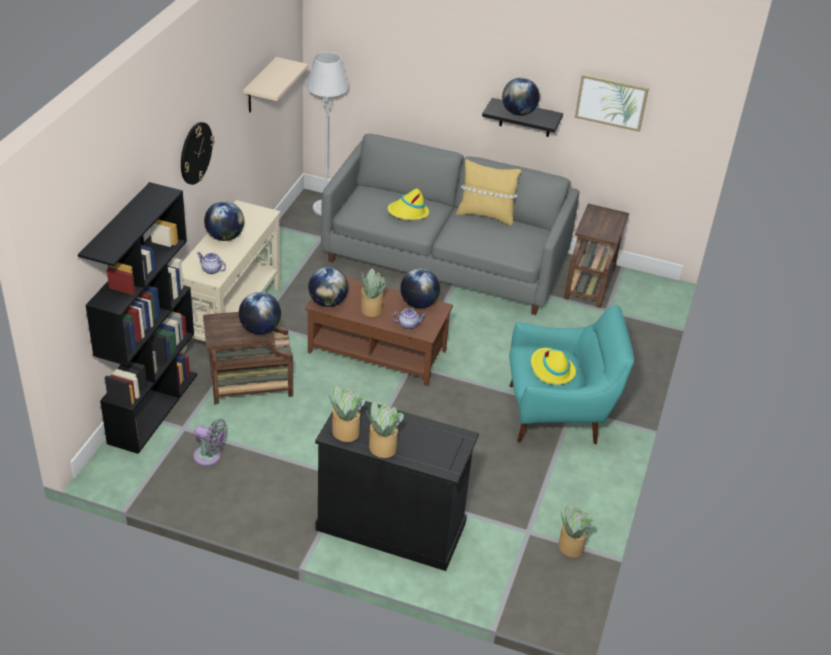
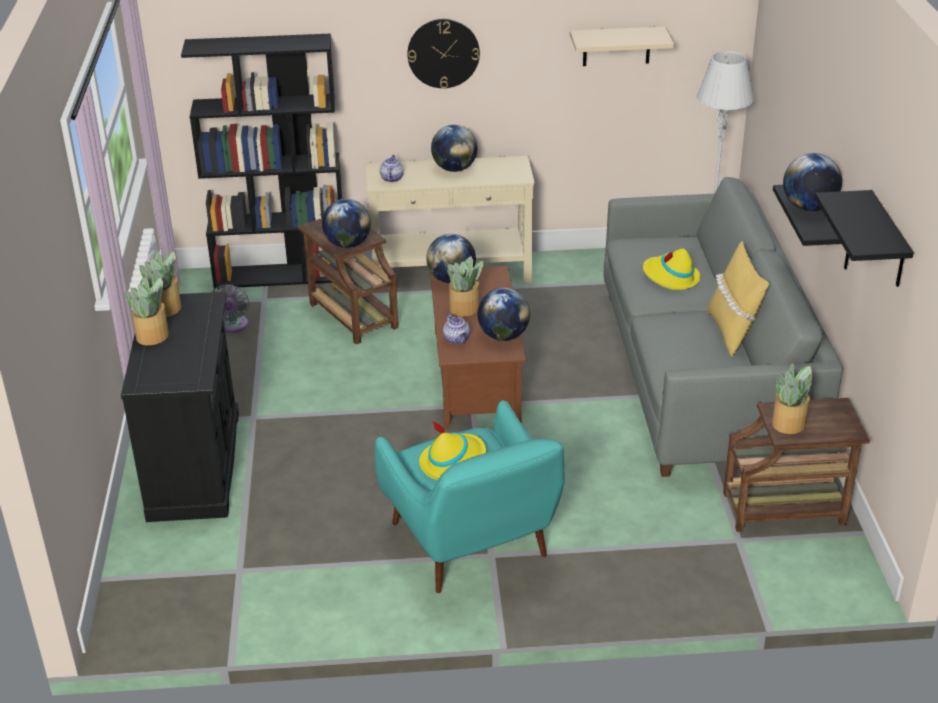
camera: 70 degrees right, 5 degrees down
(570, 546) = (233, 612): potted plant -> potted plant (789, 423)
(611, 101) = (888, 241): picture -> black shelf

